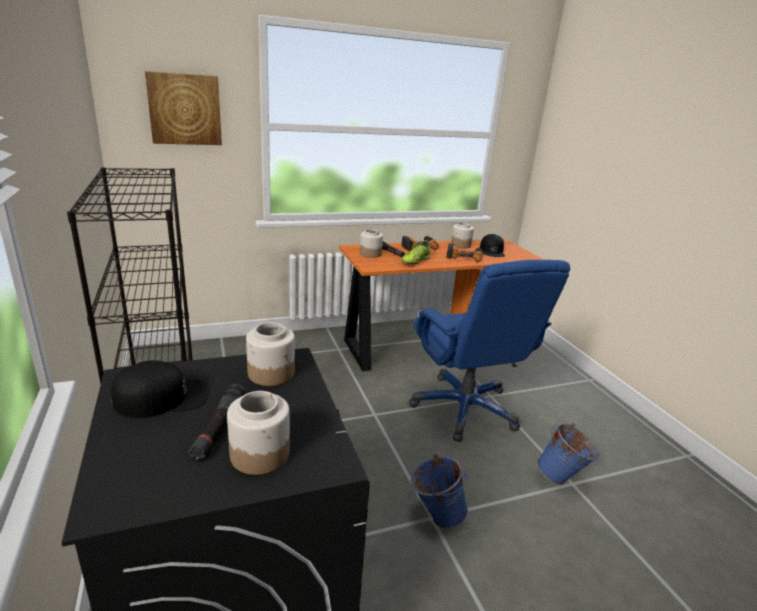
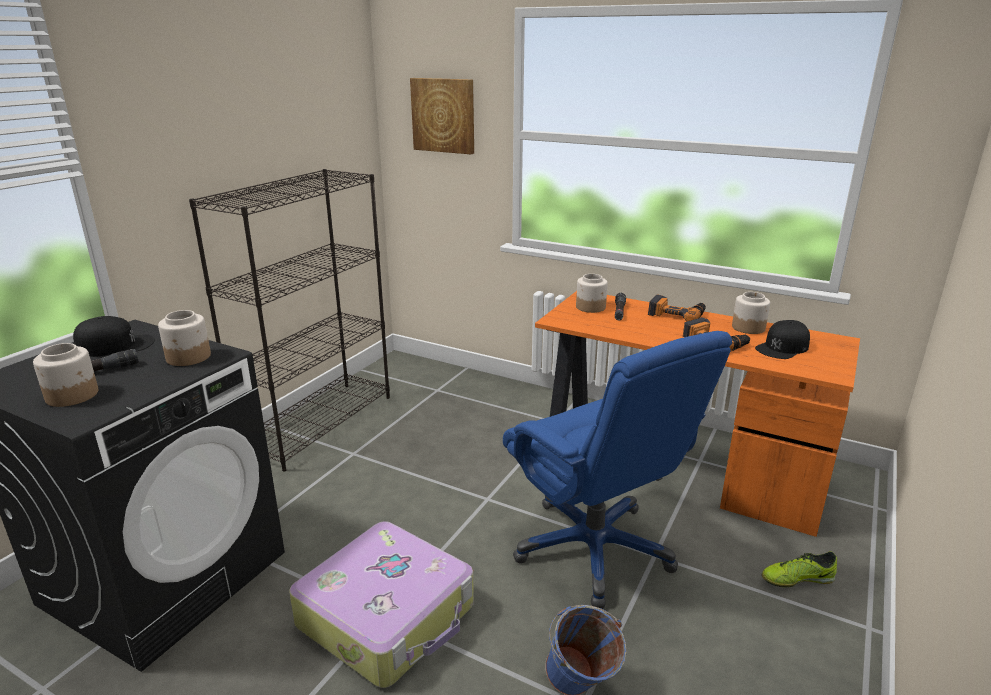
camera: 50 degrees right, 0 degrees up
(162, 397) = (116, 345): black cap -> black cap turned 45 degrees counterclockwise
(415, 261) = (626, 329): shoe -> shoe (797, 579)
(435, 516) = (388, 615): blue bucket -> suitcase
(465, 408) = (594, 549): blue office chair -> blue office chair turned 60 degrees counterclockwise

